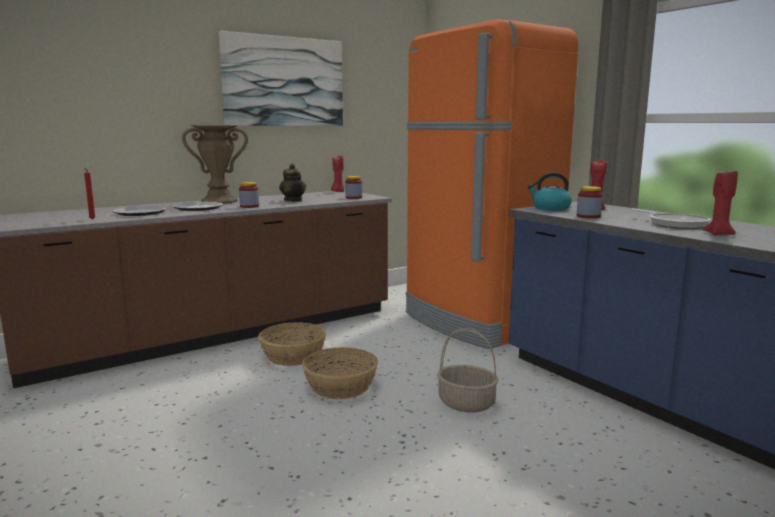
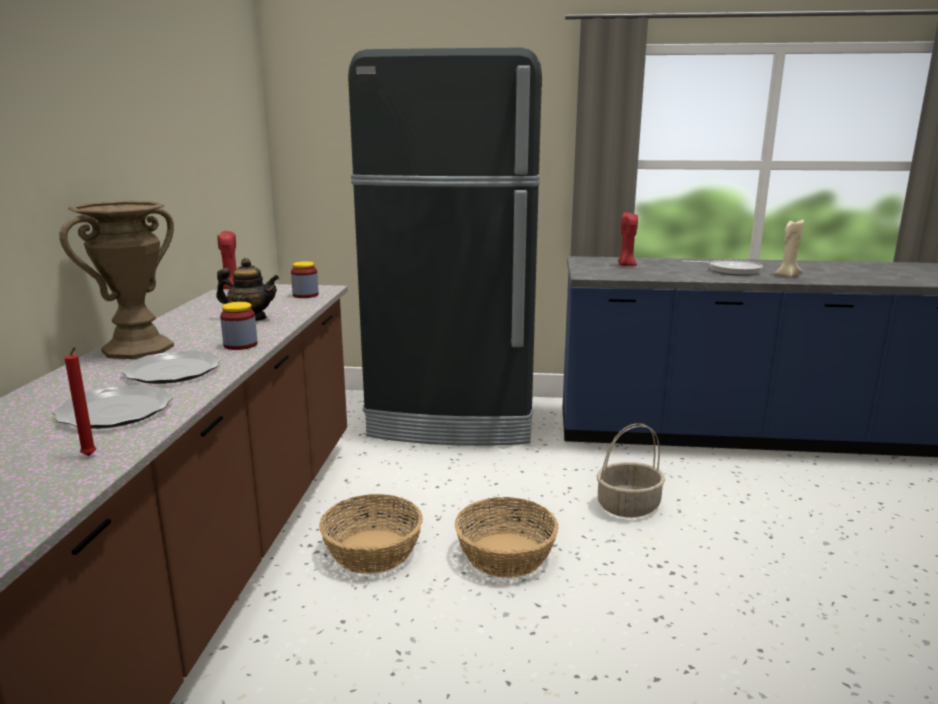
camera: 50 degrees left, 5 degrees up
(284, 82) = (146, 112): picture -> none
(477, 322) = (455, 418): orange fridge -> black fridge
(550, 208) = (595, 271): kettle -> none
(588, 216) = (659, 275): jar -> none
(719, 234) = (787, 275): red candle -> beige candle

